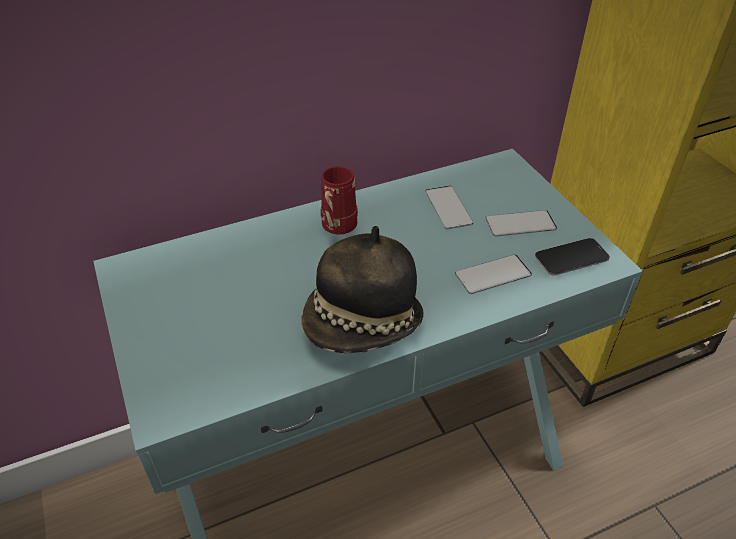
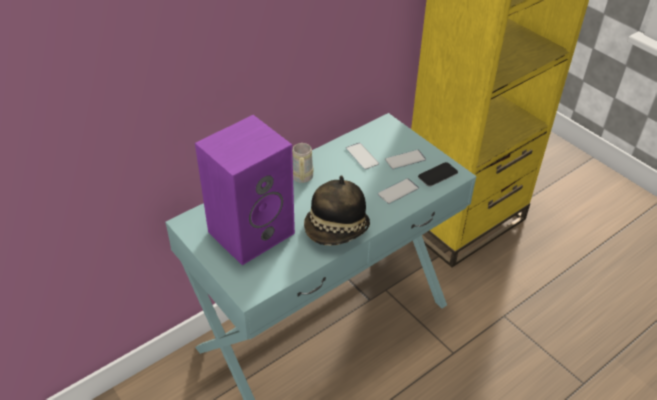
camera: 15 degrees left, 0 degrees up
(219, 300) = (252, 231): none -> purple speaker
(337, 229) = (302, 179): red mug -> beige mug

